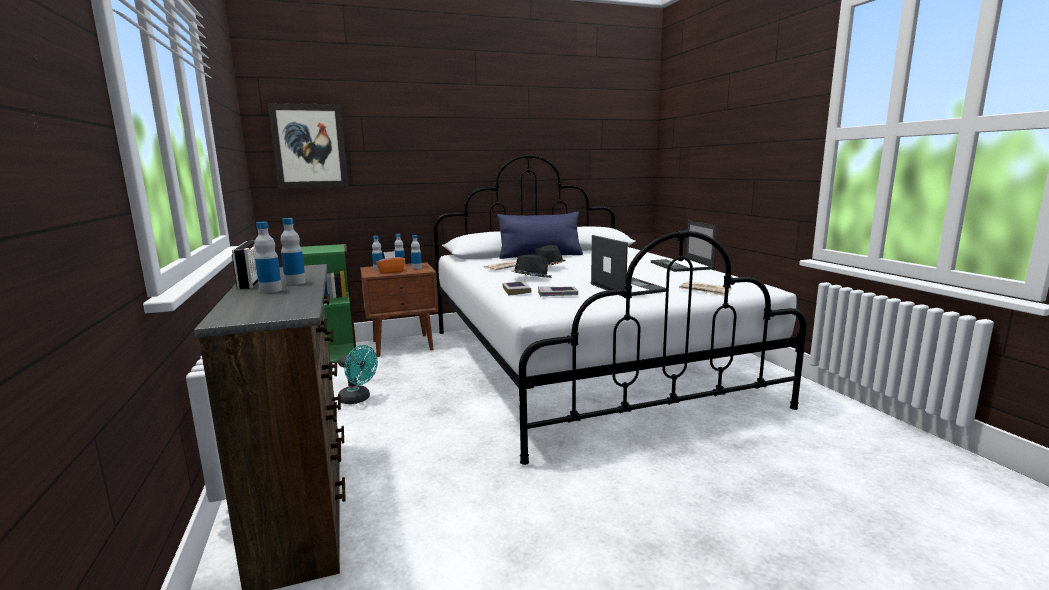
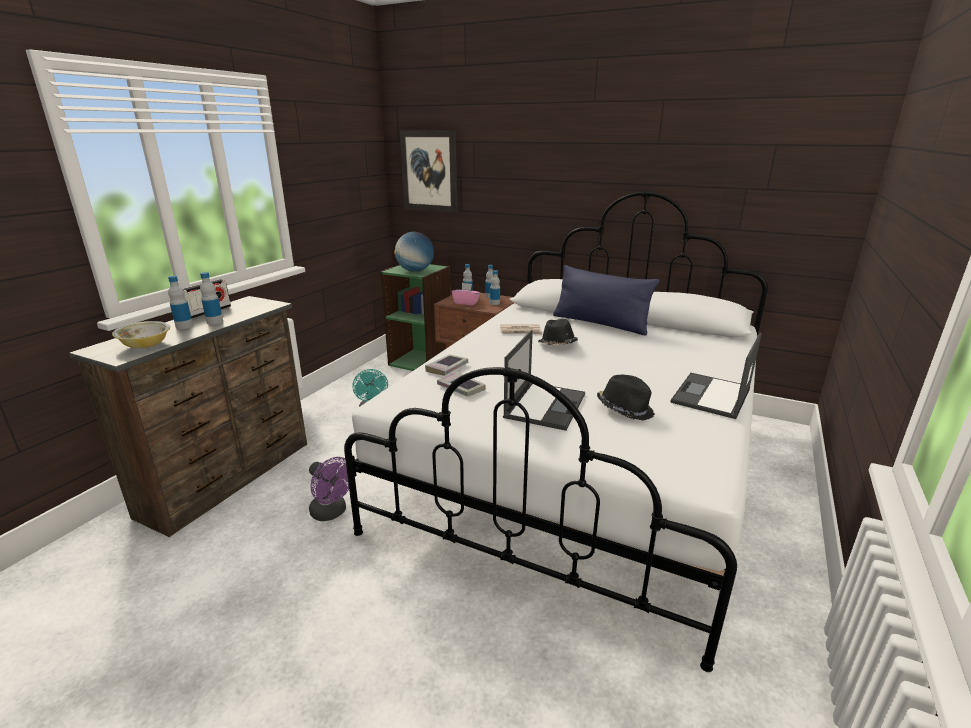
camera: 45 degrees right, 10 degrees up
(286, 304) = (146, 345): none -> bowl
(322, 249) = (415, 271): none -> globe
(391, 272) = (466, 303): orange tissue box -> pink tissue box
(472, 467) = (332, 513): none -> purple fan
(531, 278) = (503, 355): black hat -> black hat (625, 409)
(704, 291) = (608, 450): newspaper -> none

